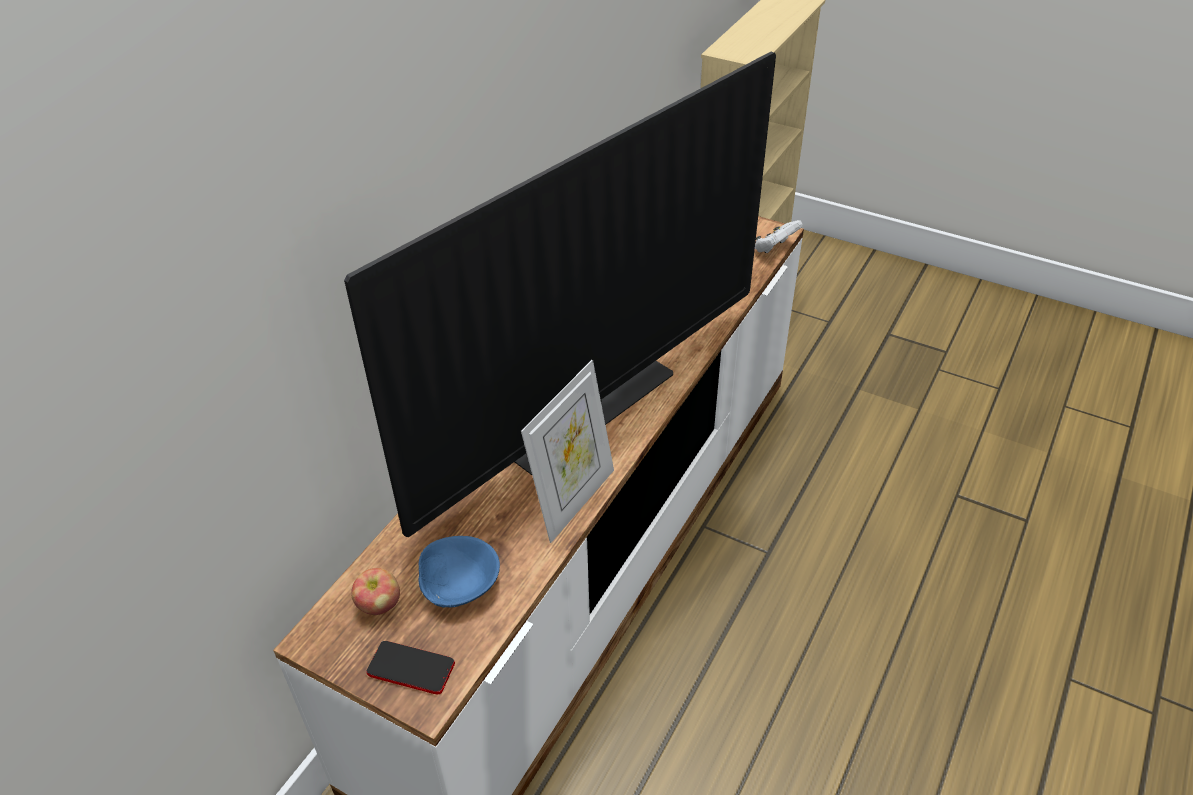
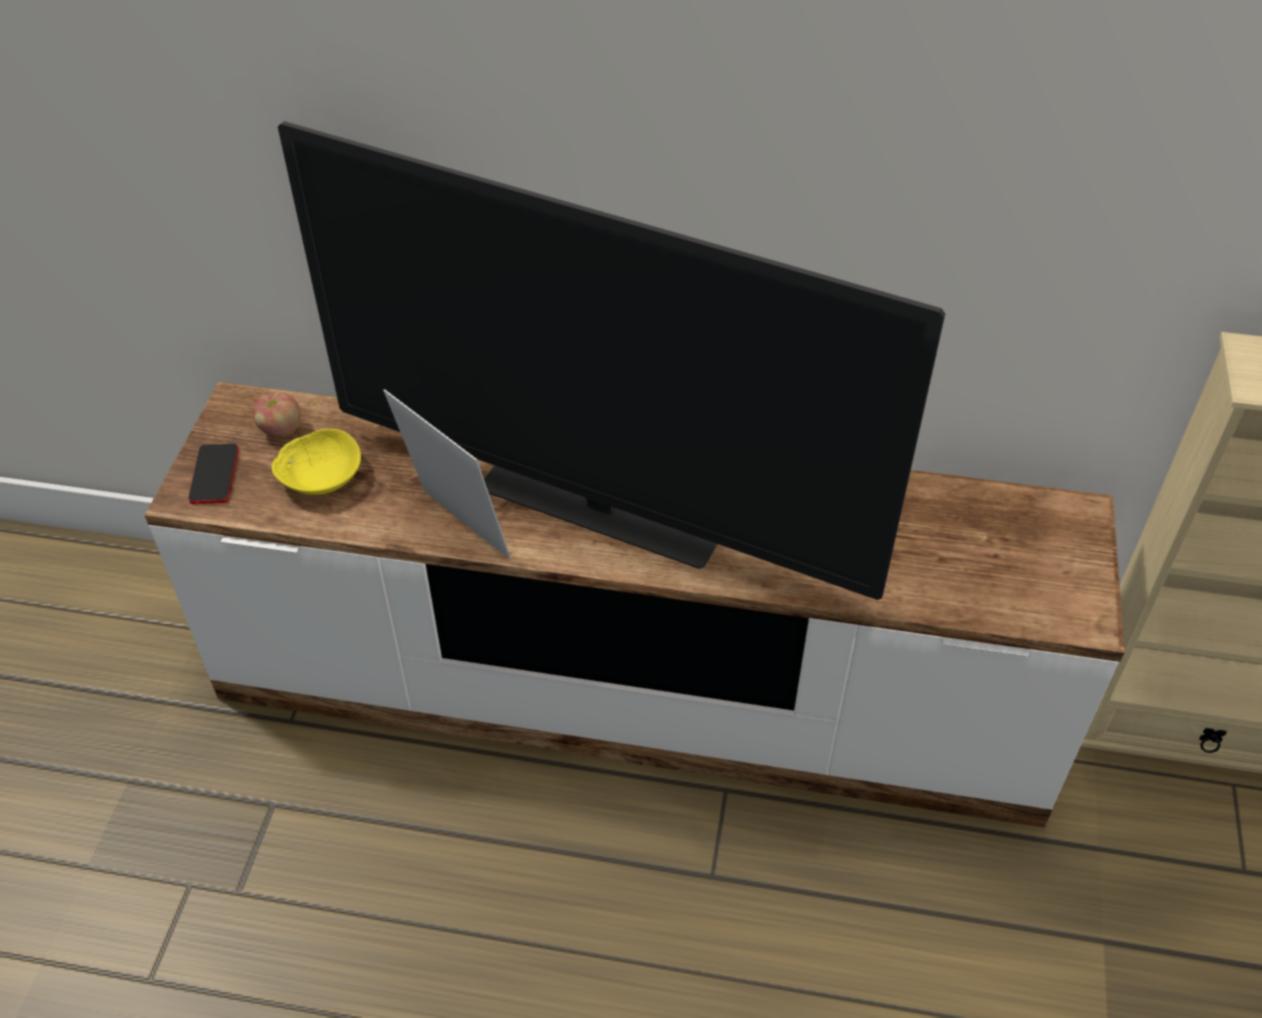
camera: 70 degrees right, 5 degrees up
(459, 583) = (320, 476): blue bowl -> yellow bowl
(573, 500) = (456, 531): picture frame -> picture frame turned 150 degrees counterclockwise
(775, 248) = (1045, 625): white game controller -> none

